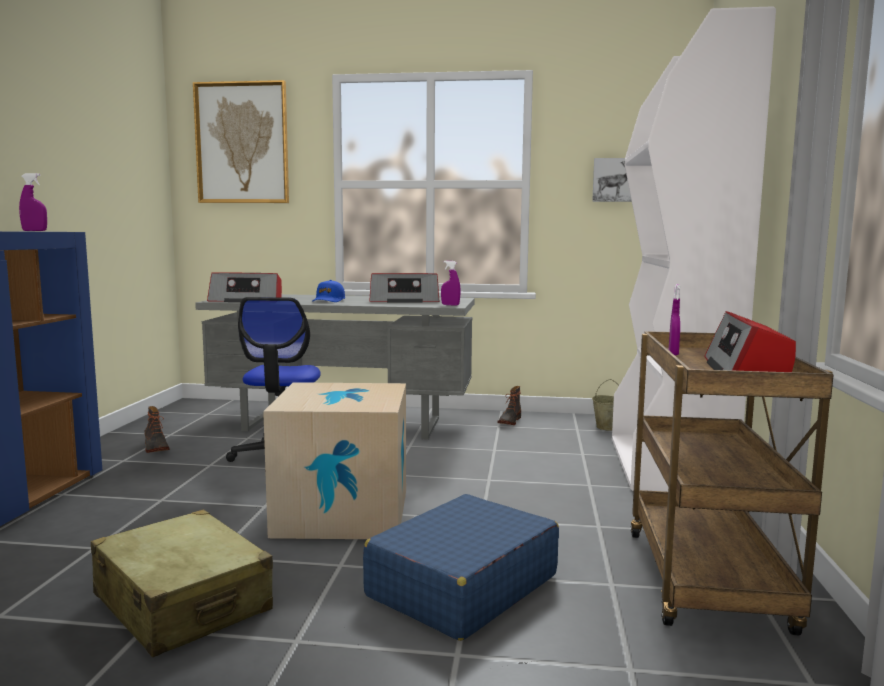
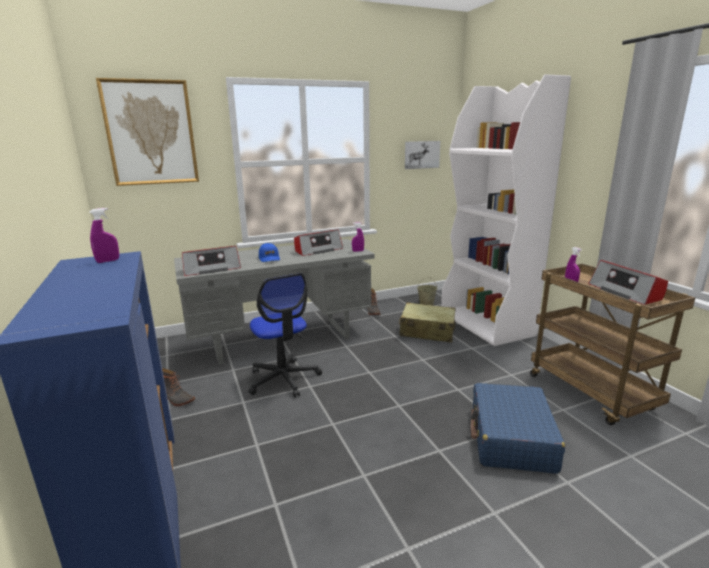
camera: 30 degrees left, 10 degrees up
(182, 603) = (400, 519): beige suitcase -> beige suitcase (427, 331)
(342, 512) = (384, 411): cardboard box -> none

